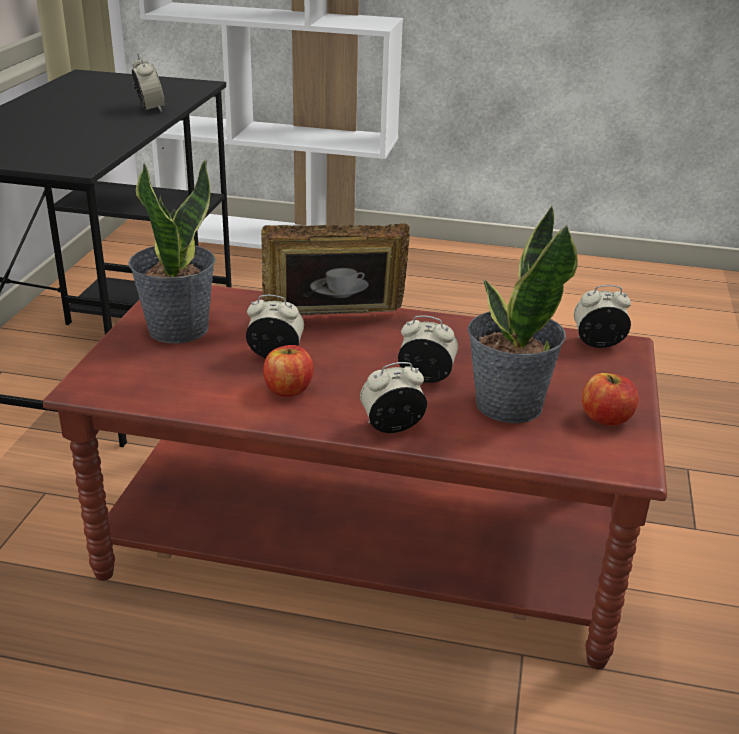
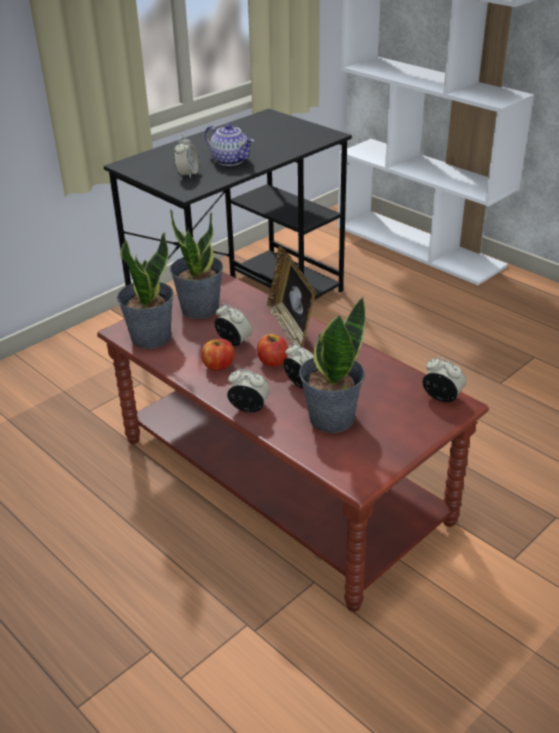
camera: 35 degrees right, 5 degrees up
(99, 125) = (231, 161): none -> teapot
(142, 383) = (150, 337): none -> potted plant
(150, 109) = (275, 152): alarm clock -> alarm clock (187, 174)
(334, 320) = (291, 329): picture frame -> picture frame turned 135 degrees counterclockwise
(606, 418) = (381, 448): apple -> apple (273, 362)

